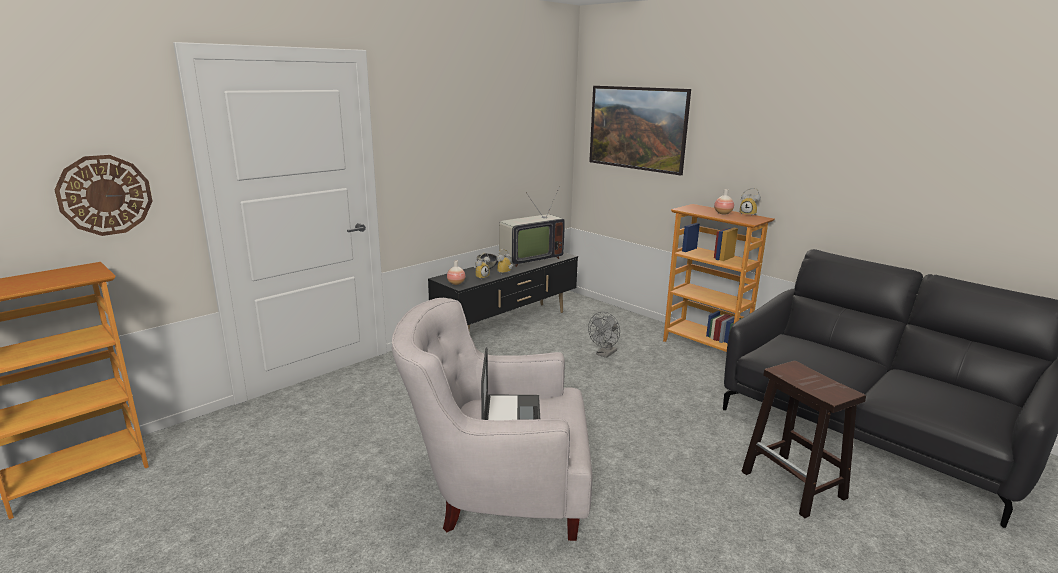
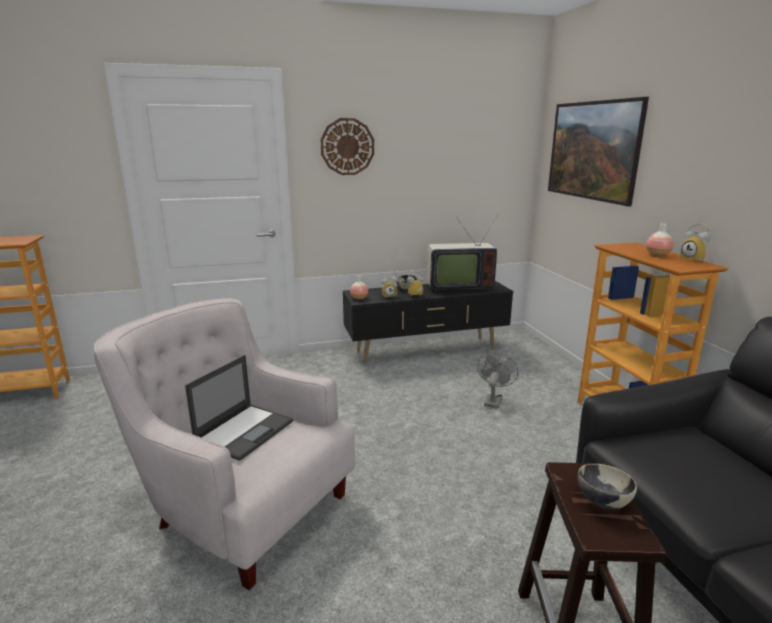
camera: 30 degrees right, 0 degrees up
(105, 195) = (51, 184): wall clock -> wall clock (347, 147)
(604, 354) = (493, 400): grey fan -> grey fan turned 135 degrees clockwise
(814, 381) = (602, 502): none -> bowl

